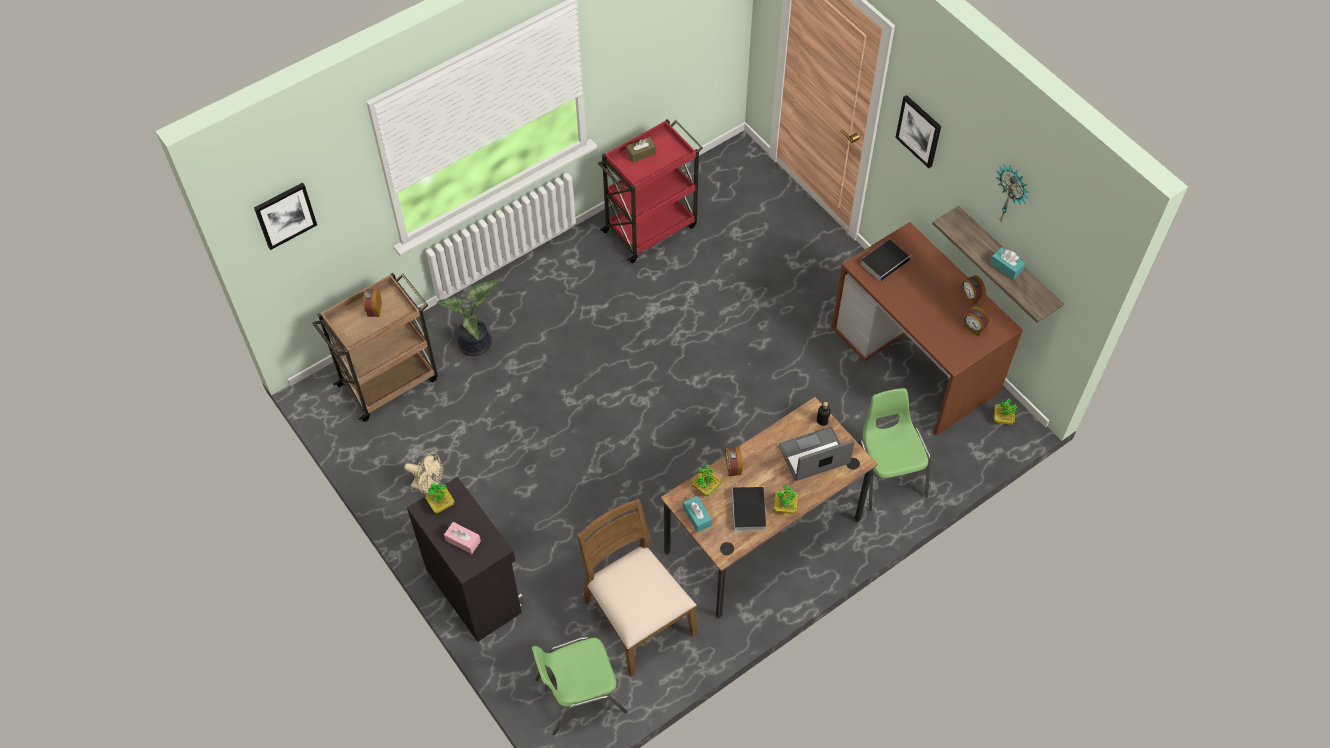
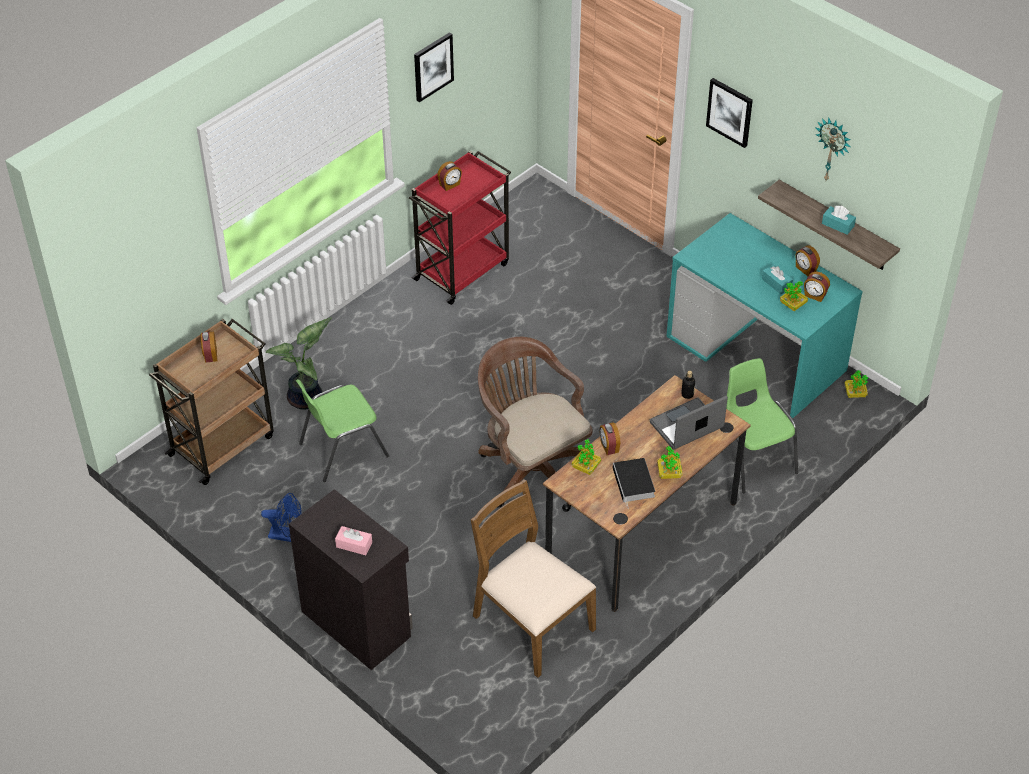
camera: 10 degrees left, 10 degrees down
(285, 215) = (121, 253): picture -> picture (432, 66)
(429, 486) = (287, 535): beige fan -> blue fan
(441, 504) = (323, 515): potted plant -> potted plant (792, 305)
(579, 694) = (488, 702): green chair -> green chair (342, 450)
(641, 153) = (450, 185): brown tissue box -> alarm clock
(672, 451) = (531, 468): none -> brown office chair
(697, 516) = (583, 495): turquoise tissue box -> turquoise tissue box (776, 283)
(885, 261) = (714, 249): book -> none
(915, 359) = (756, 353): brown desk -> turquoise desk

